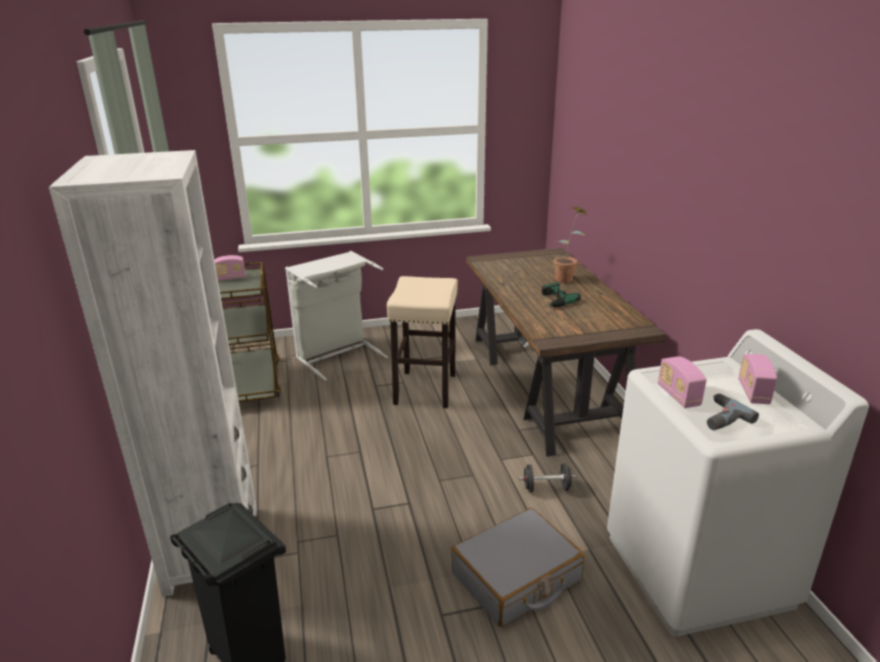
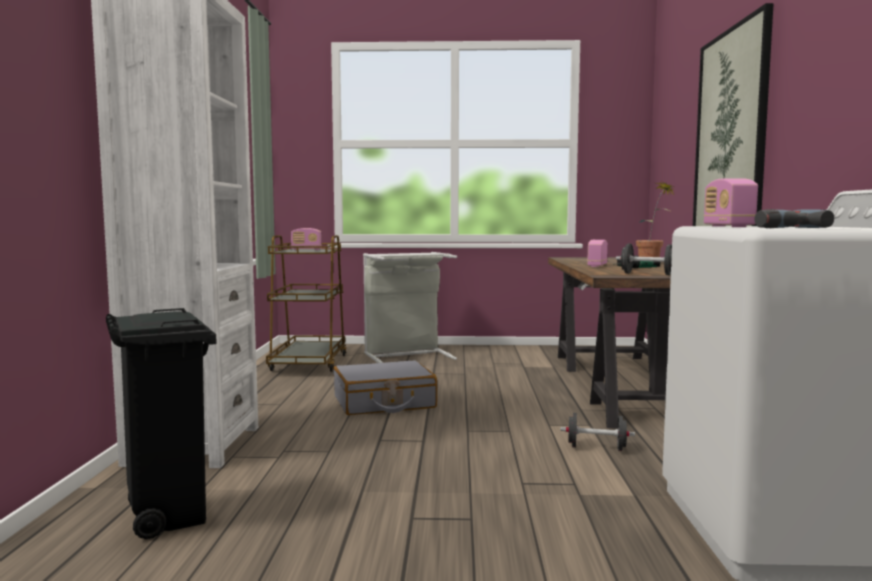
camera: 15 degrees right, 20 degrees down
(425, 388) = (486, 378): beige stool -> none
(516, 578) = (524, 504): grey suitcase -> grey suitcase (384, 402)
(578, 329) = (647, 274): none -> black dumbbell
(645, 184) = (730, 132): none -> picture
(753, 392) = (837, 227): radio -> radio (597, 265)

